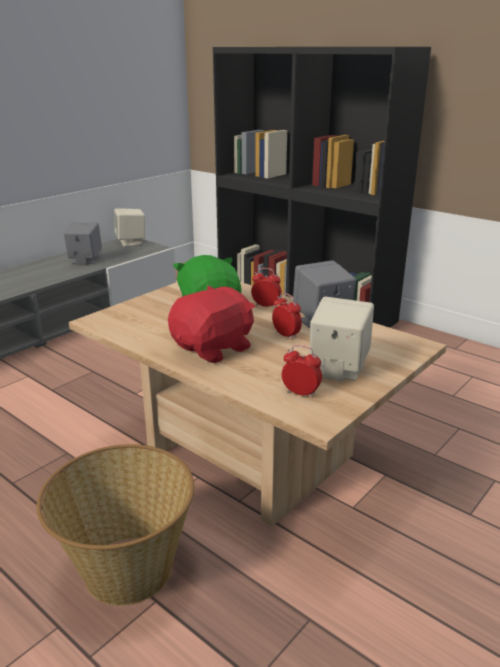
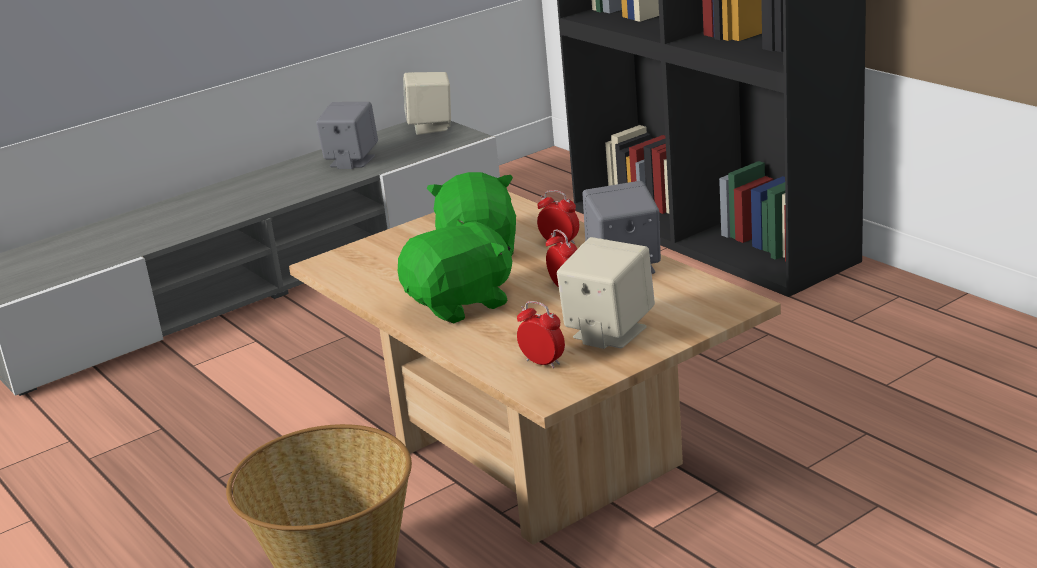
camera: 15 degrees right, 0 degrees up
(214, 348) = (461, 304): red plush toy -> green plush toy

